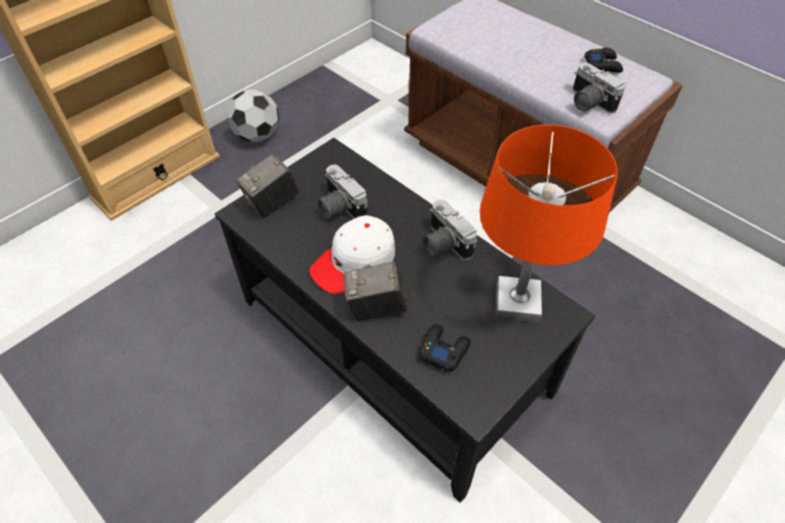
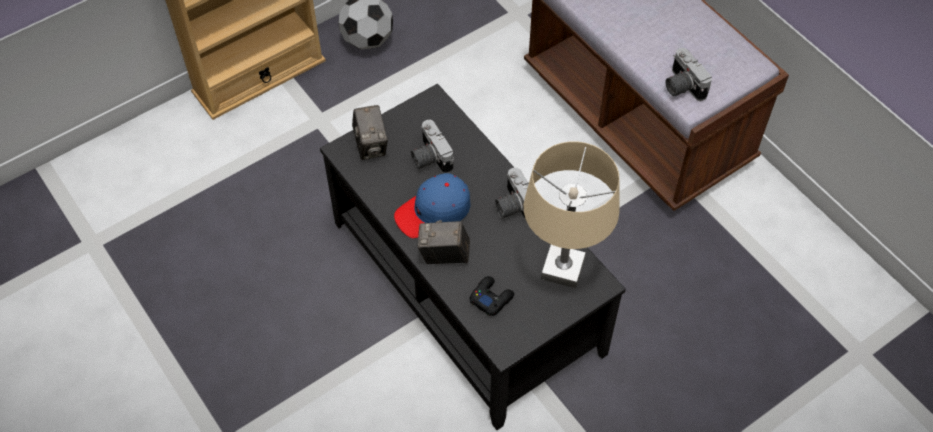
camera: 10 degrees right, 5 degrees up
(272, 203) = (371, 145): camera -> camera turned 75 degrees counterclockwise
(354, 261) = (433, 211): white cap -> blue cap
(518, 303) = (563, 269): orange table lamp -> beige table lamp
(602, 65) = (712, 44): black game controller -> none

